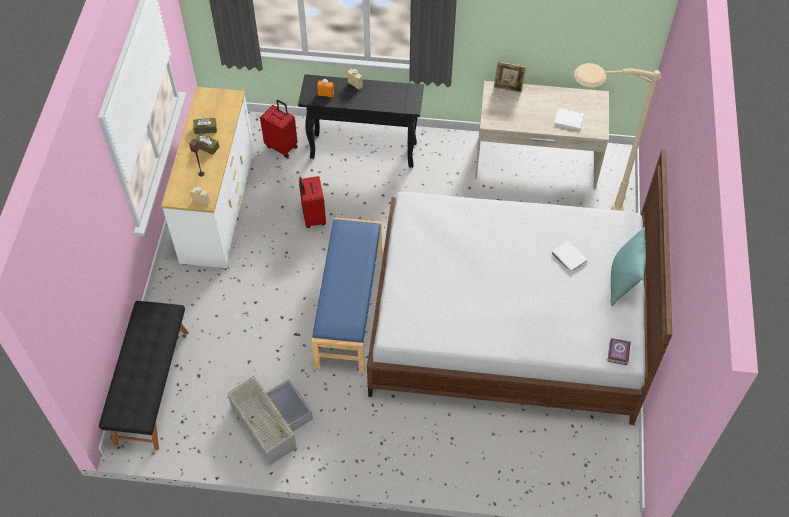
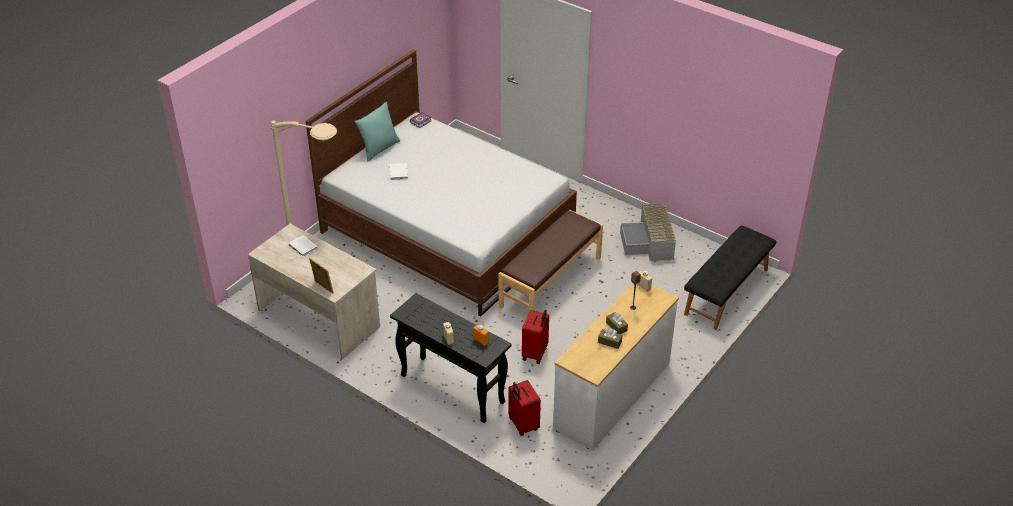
camera: 150 degrees left, 15 degrees down
(350, 307) = (550, 281): blue bench -> brown bench

